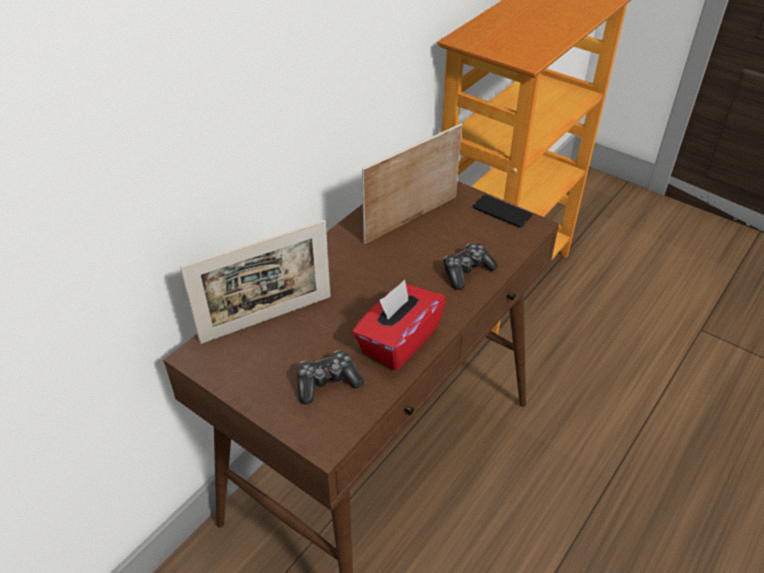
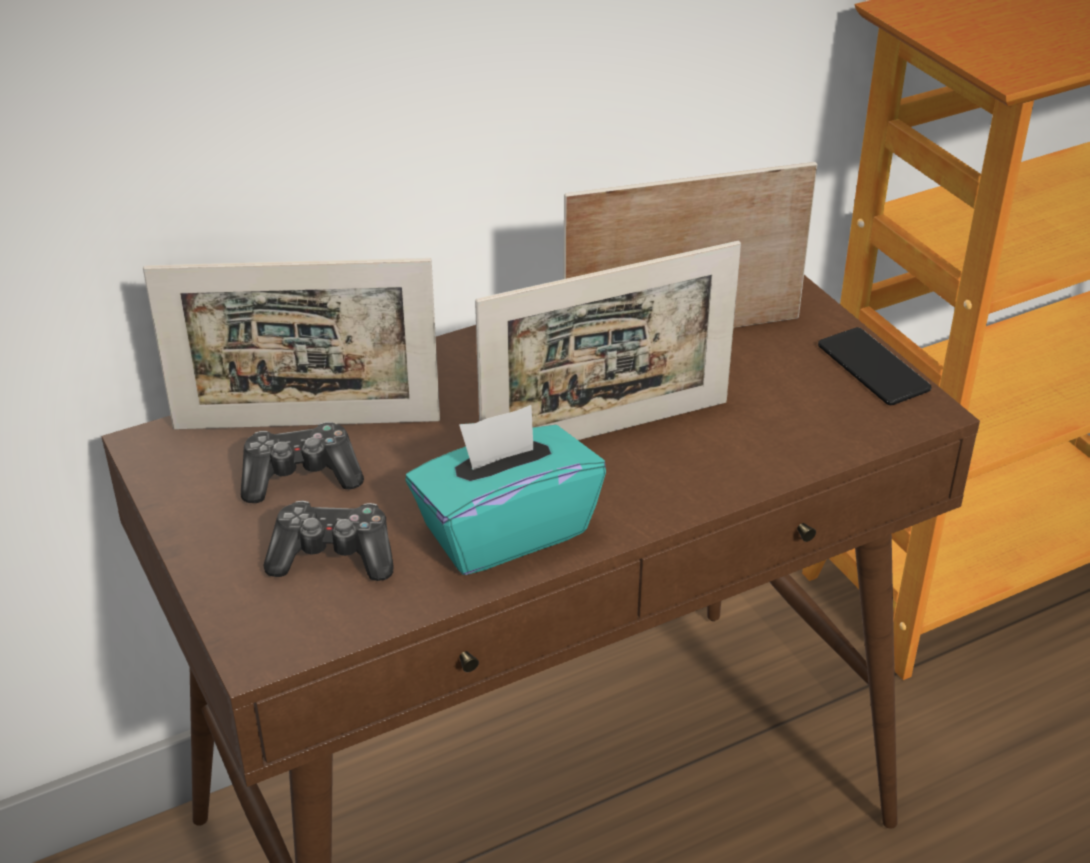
camera: 25 degrees right, 5 degrees down
(398, 341) = (505, 530): red tissue box -> turquoise tissue box
(410, 278) = (606, 432): none -> picture frame
(467, 271) = (723, 452): game controller -> game controller (300, 476)

